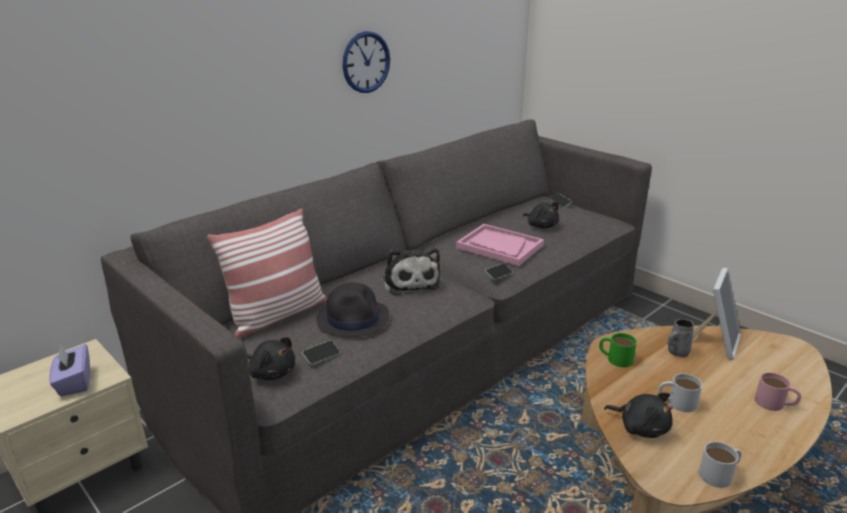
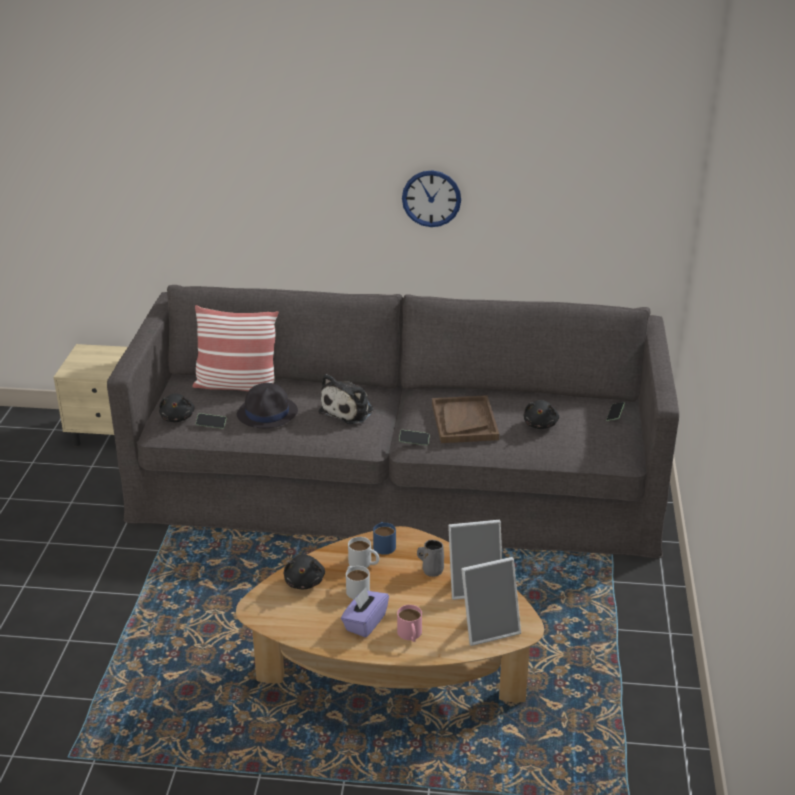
camera: 50 degrees right, 5 degrees up
(74, 382) = (110, 369): purple tissue box -> purple tissue box (365, 623)
(499, 247) = (464, 421): pink tray -> brown tray
(615, 358) = (383, 544): green mug -> blue mug
(720, 474) = (288, 628): white mug -> white mug (364, 563)
(784, 360) = (489, 627): none -> picture frame

